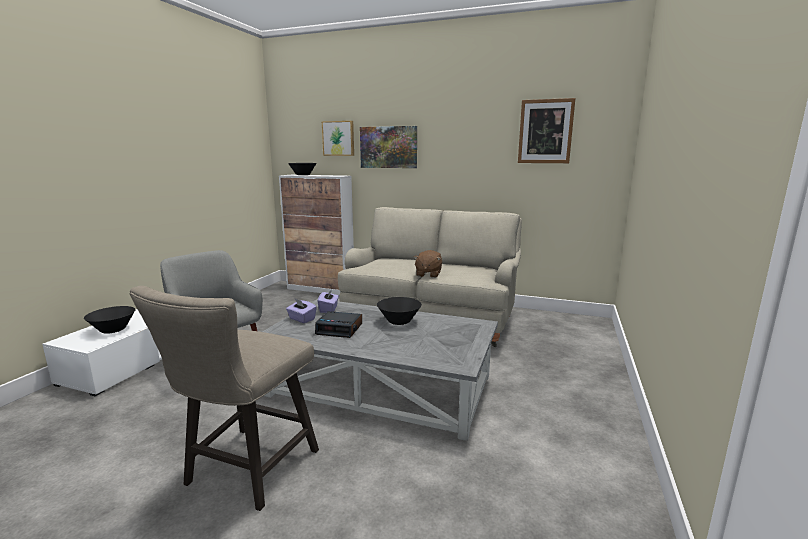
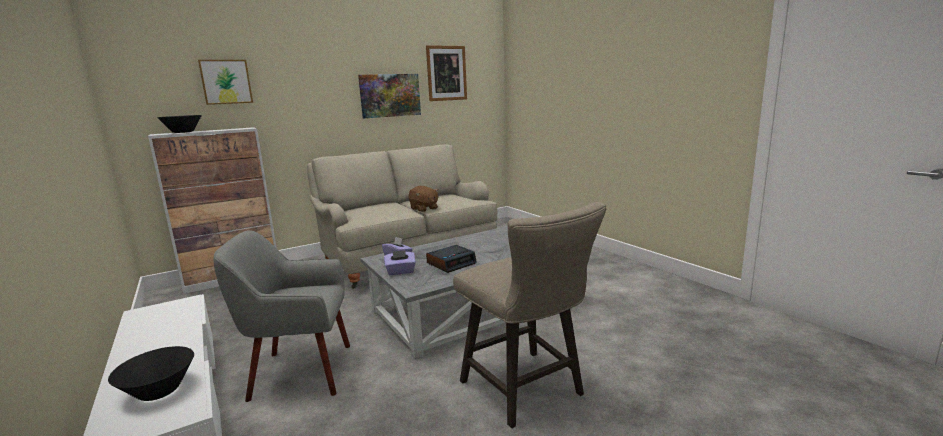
camera: 50 degrees left, 0 degrees up
(388, 147) = (298, 91): picture -> picture (390, 95)
(399, 321) = (472, 244): black bowl -> none

